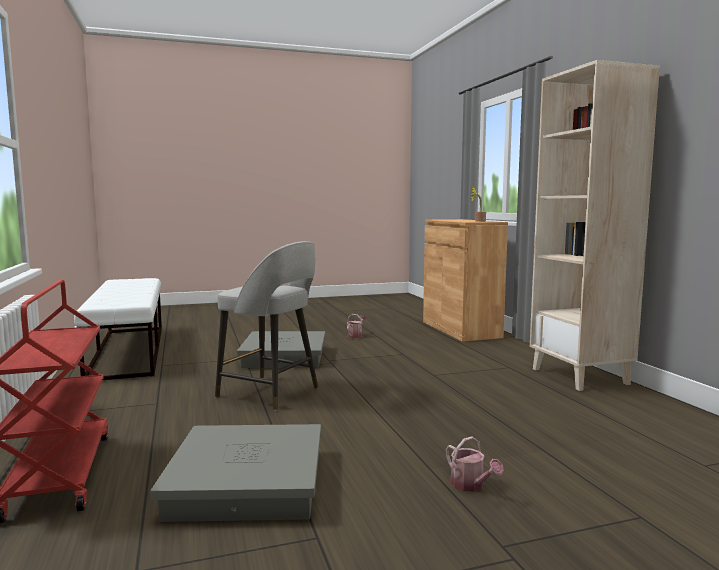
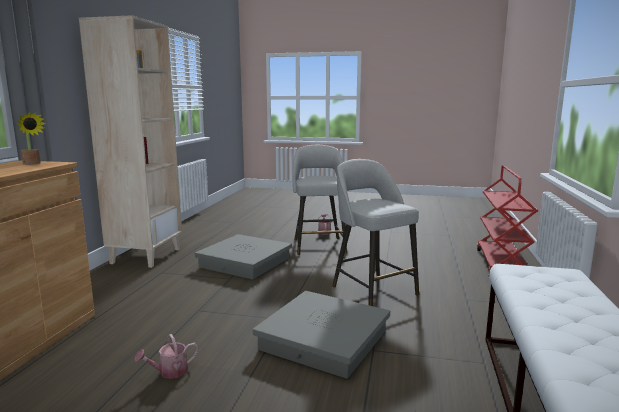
camera: 150 degrees left, 5 degrees up
(246, 483) = (410, 246): grey storage box -> grey storage box (245, 262)
(418, 441) = (319, 245): none -> grey stool

